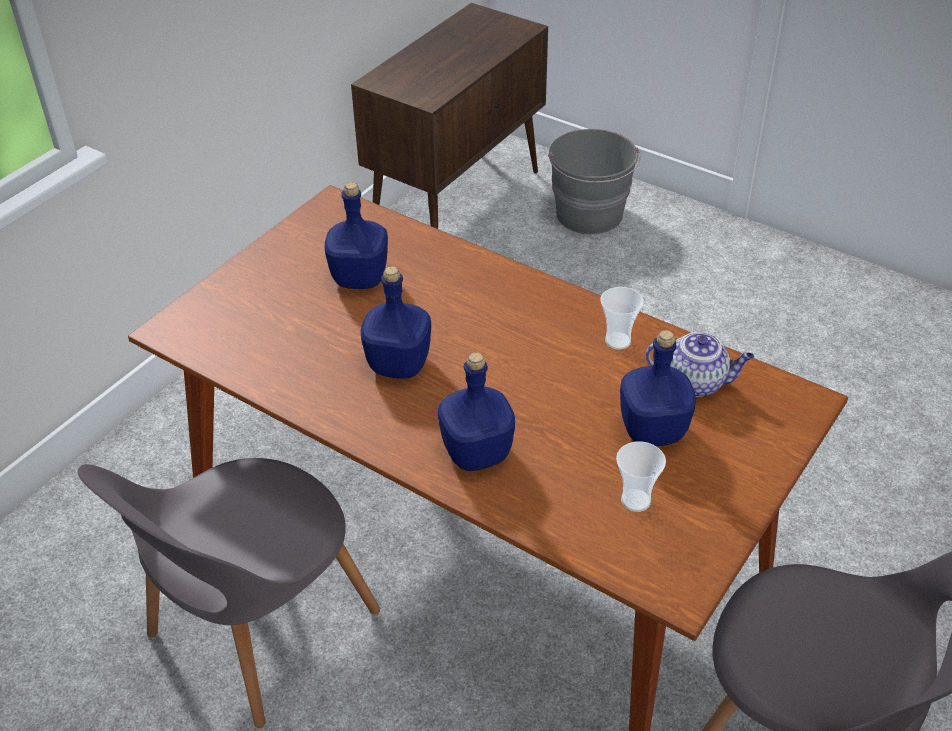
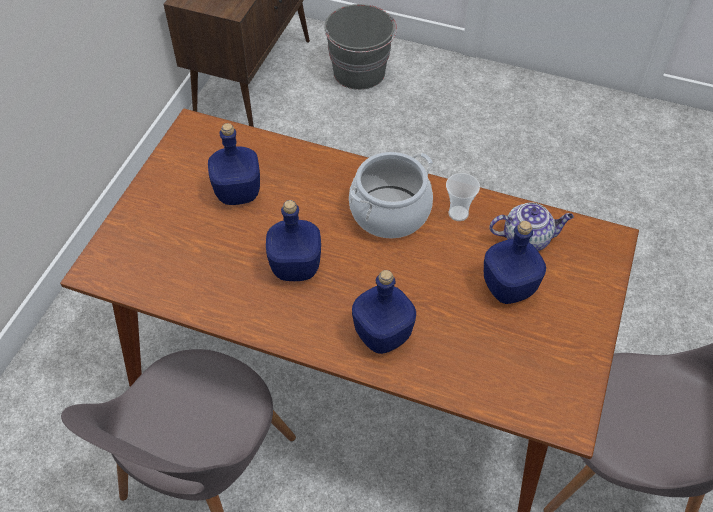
camera: 15 degrees left, 10 degrees up
(532, 326) = (389, 212): none -> cooking pot
(635, 500) = (514, 351): cup -> none

